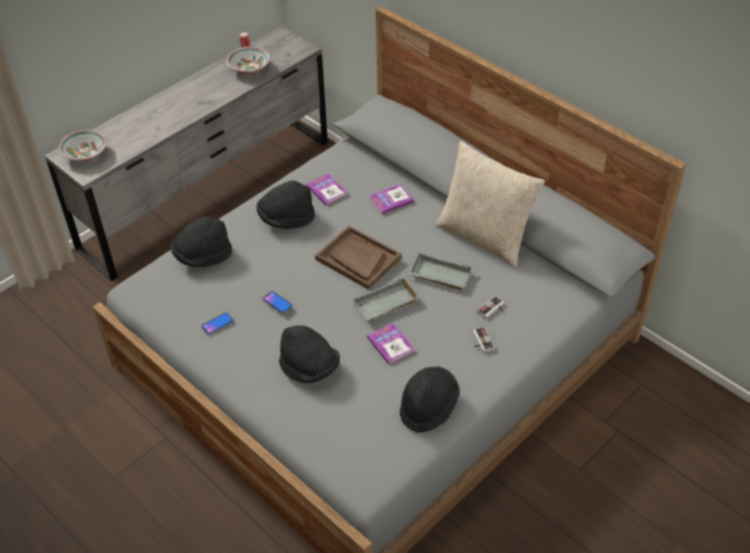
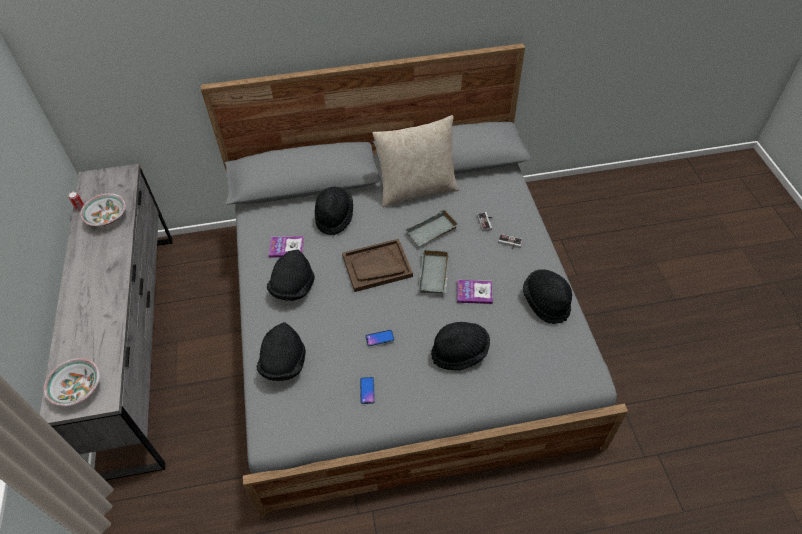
camera: 55 degrees left, 5 degrees up
(391, 200) = (334, 217): book -> black hat

